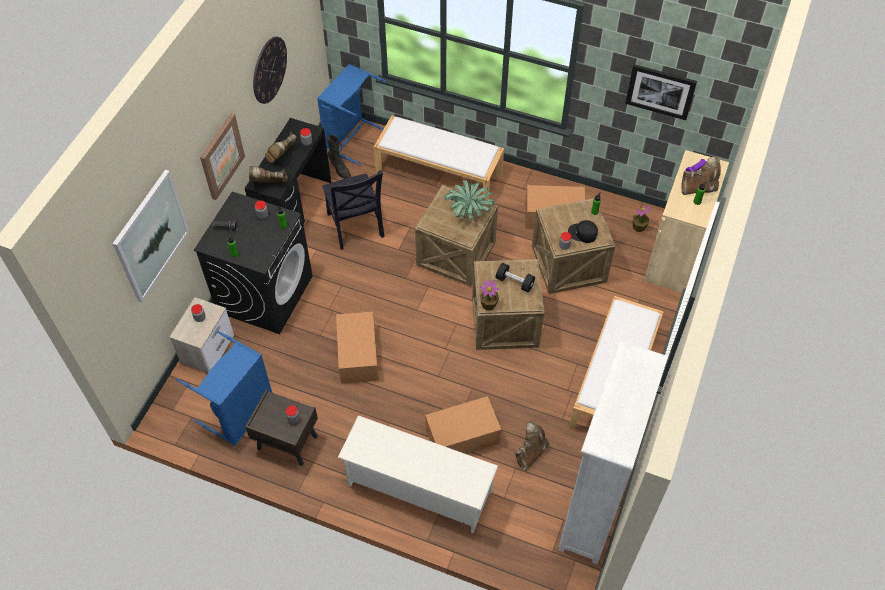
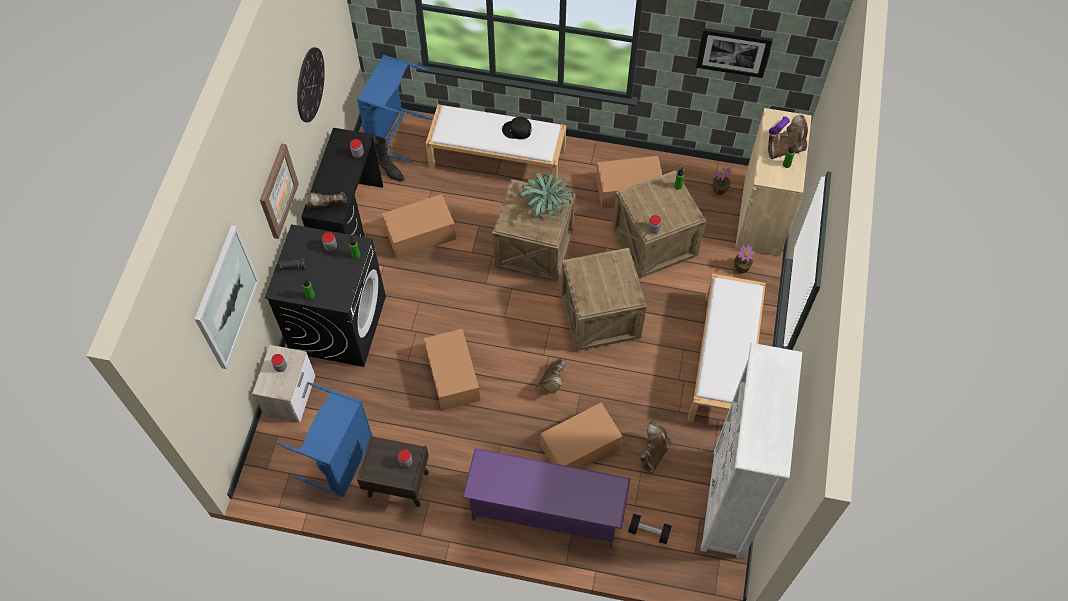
camera: 10 degrees left, 5 degrees up
(282, 156) = (334, 174): brown boot -> brown boot (551, 383)
(355, 227) = (420, 234): black chair -> cardboard box
(418, 488) = (546, 510): white shoe rack -> purple shoe rack
(488, 304) = (587, 306): potted plant -> potted plant (741, 267)
(514, 282) = (609, 277): black dumbbell -> black dumbbell (649, 531)
(583, 233) = (670, 212): black cap -> black cap (517, 130)

